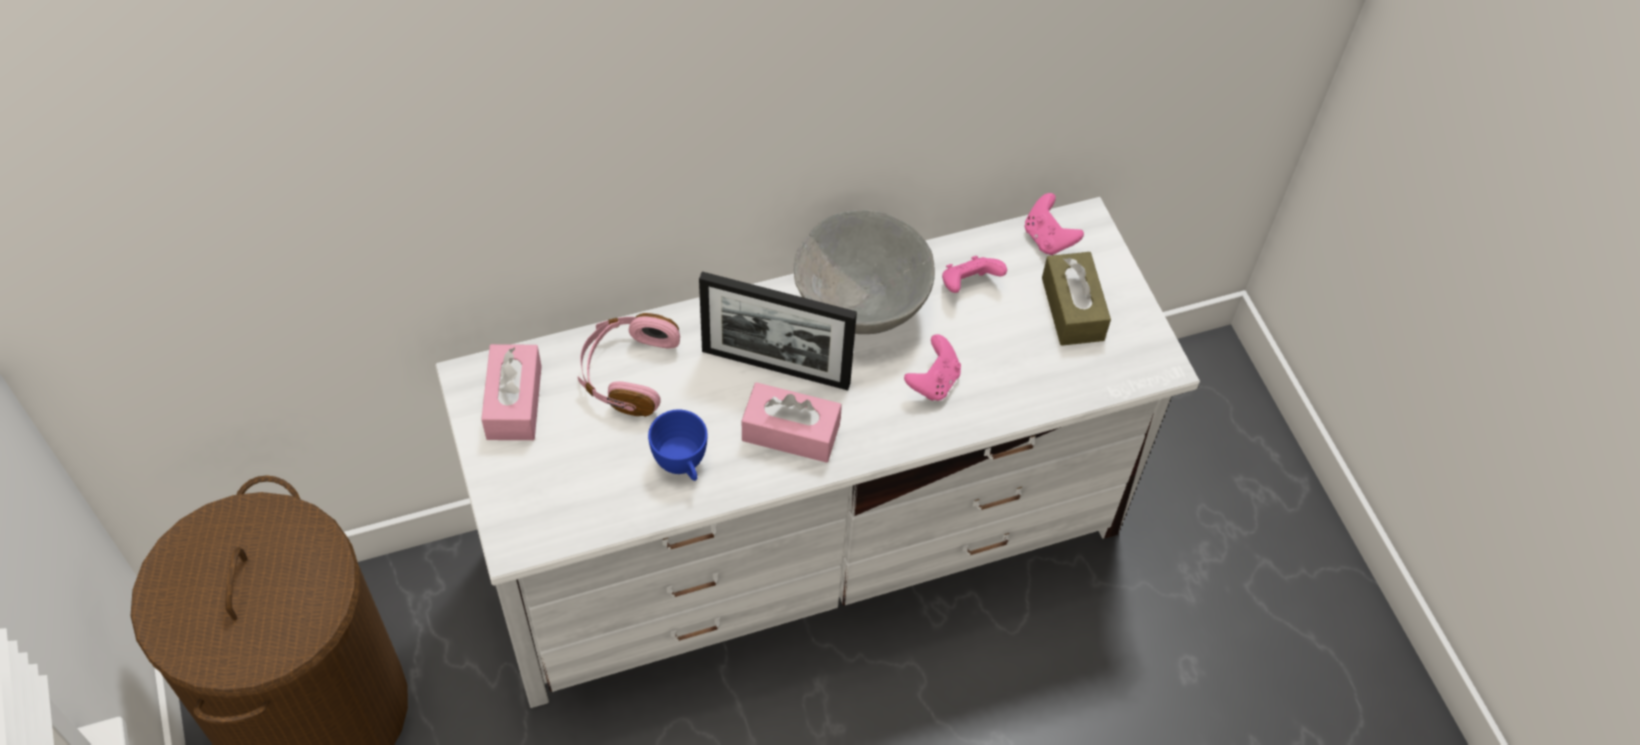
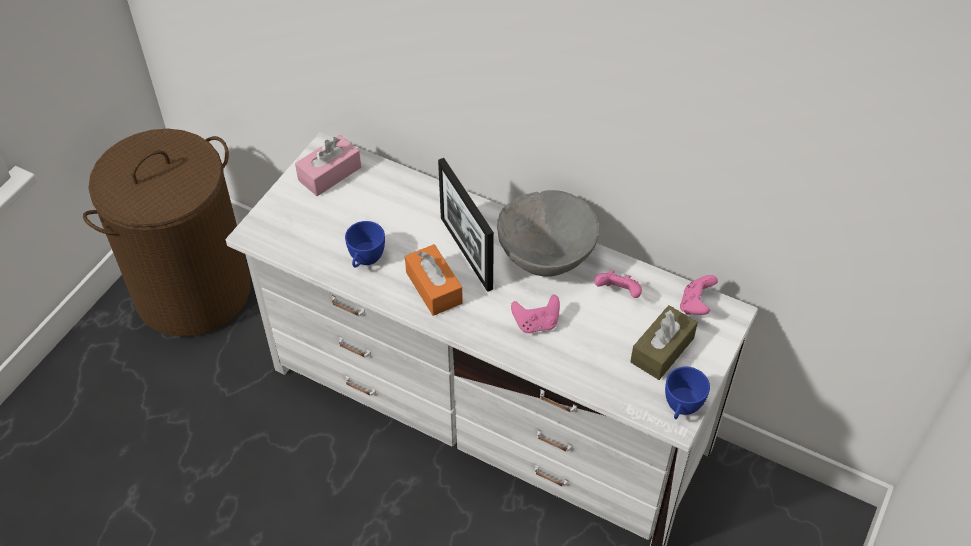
camera: 50 degrees right, 5 degrees down
(627, 372) = (394, 200): pink headphones -> none
(791, 432) = (434, 288): pink tissue box -> orange tissue box
(1152, 351) = (681, 408): none -> blue cup

